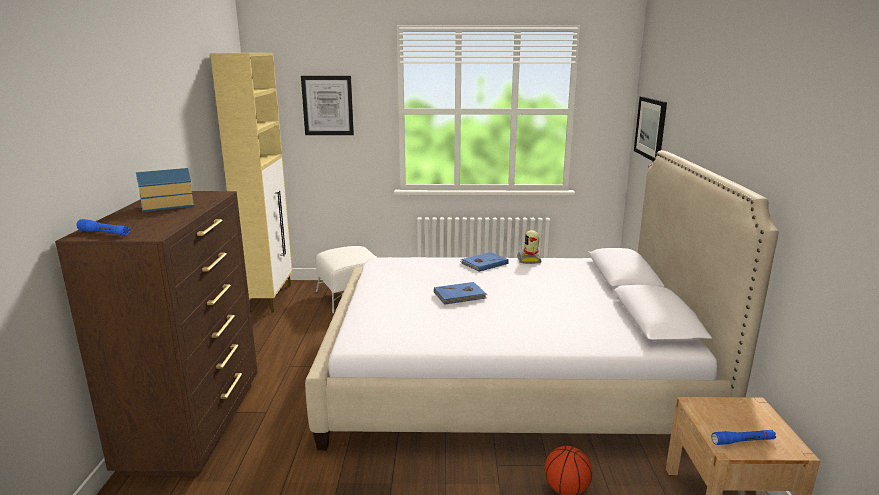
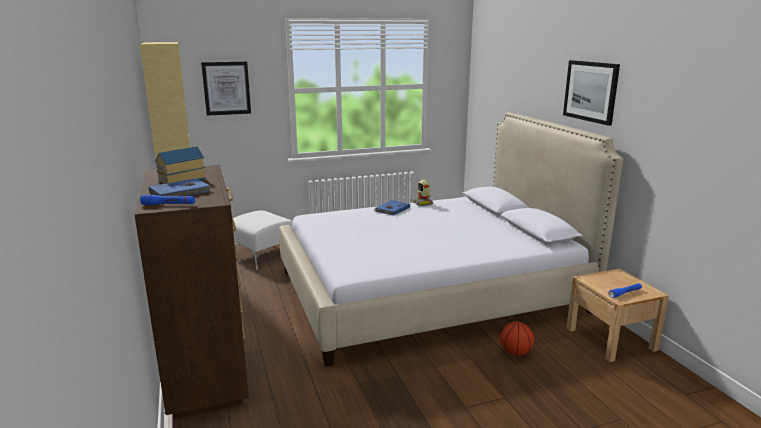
camera: 20 degrees left, 0 degrees up
(460, 295) = (395, 233): blue book -> blue book (181, 192)
(651, 128) = (490, 96): picture -> picture (591, 91)

